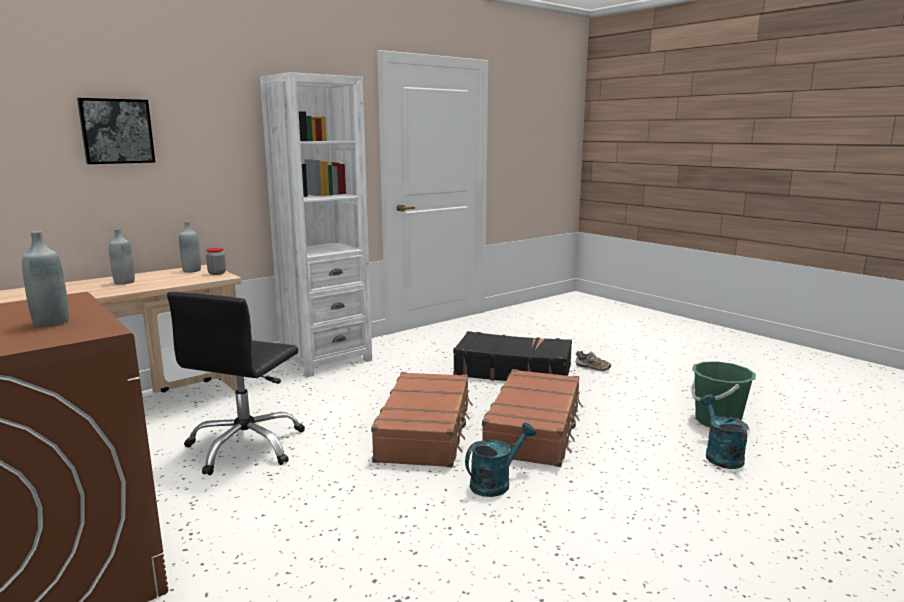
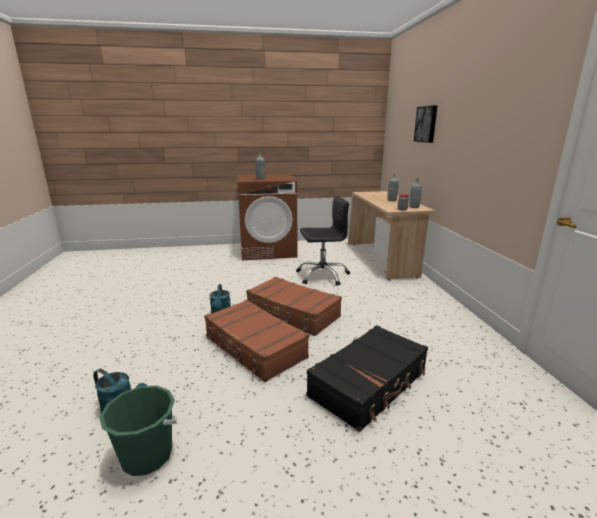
camera: 120 degrees right, 5 degrees up
(246, 446) = (322, 275): black office chair -> black office chair turned 120 degrees clockwise
(326, 360) = (442, 309): white bookcase -> none
(592, 368) = (344, 451): shoe -> none

